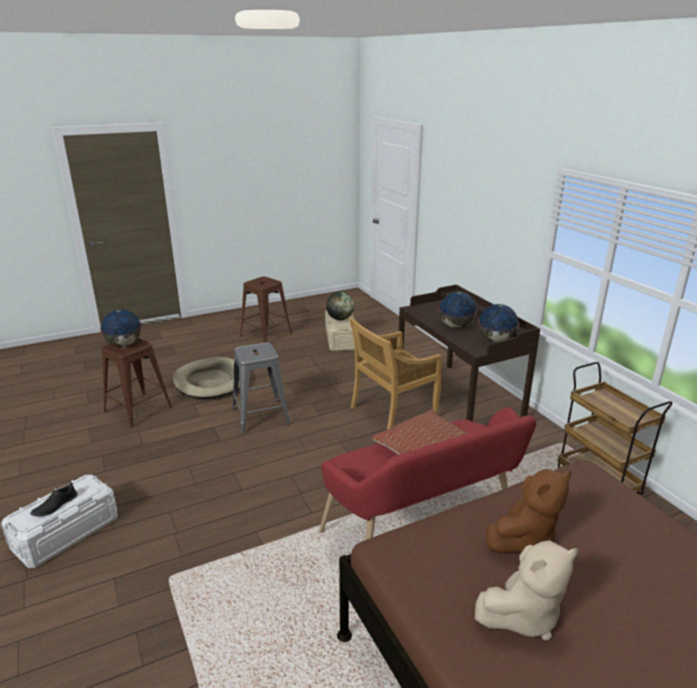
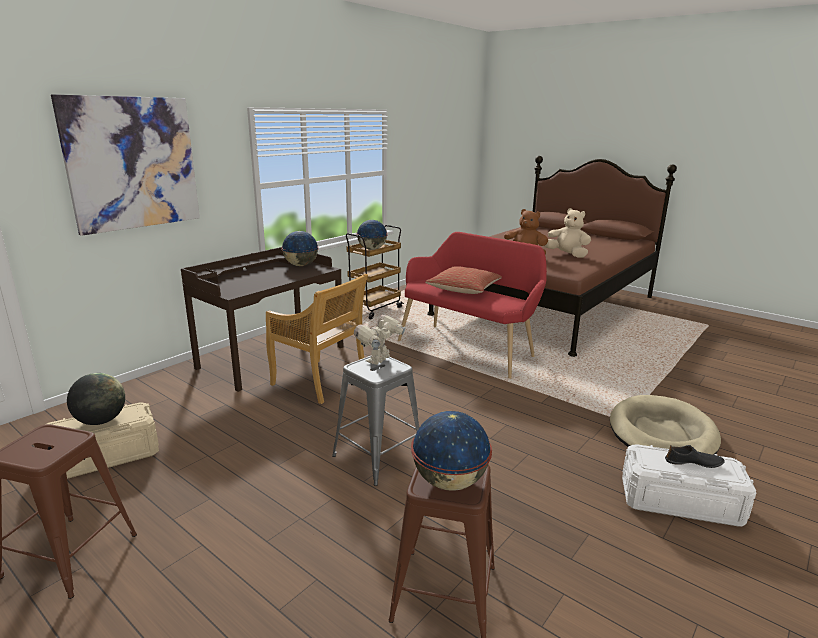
camera: 115 degrees left, 5 degrees down
(211, 381) = (304, 545): beige dog bed -> beige dog bed (662, 434)
(263, 353) = (379, 360): none -> toy robot
(456, 326) = (275, 277): globe -> globe (371, 249)
(471, 195) = (133, 163): none -> picture

